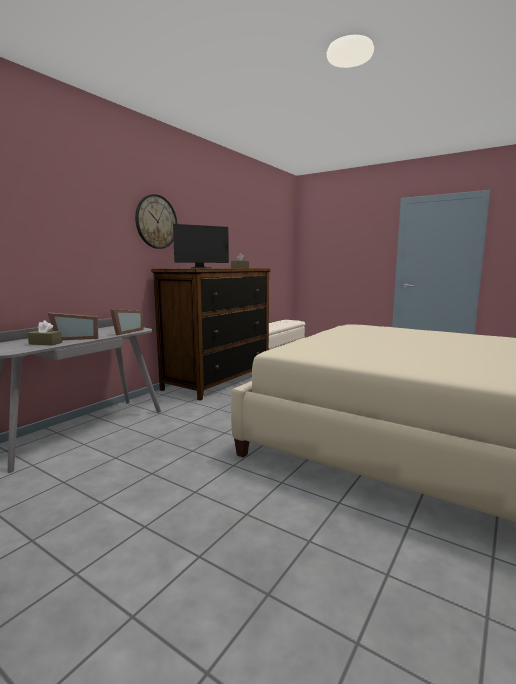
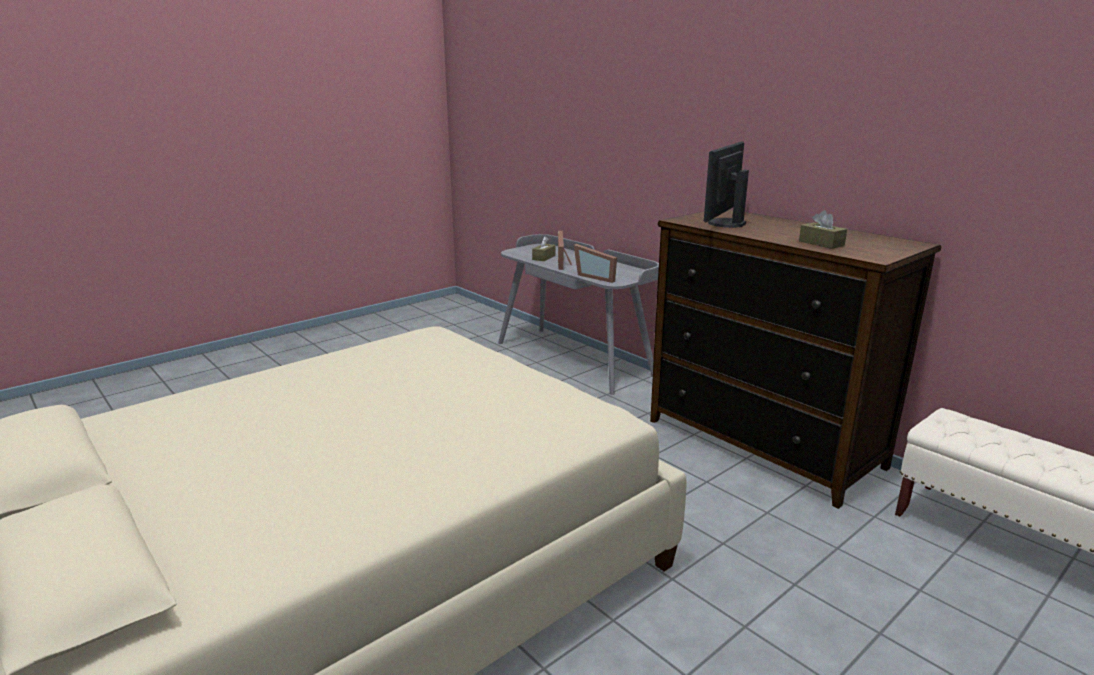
camera: 105 degrees right, 10 degrees up
(156, 222) = (745, 131): wall clock -> none
(201, 268) = (725, 223): monitor -> monitor turned 45 degrees clockwise

